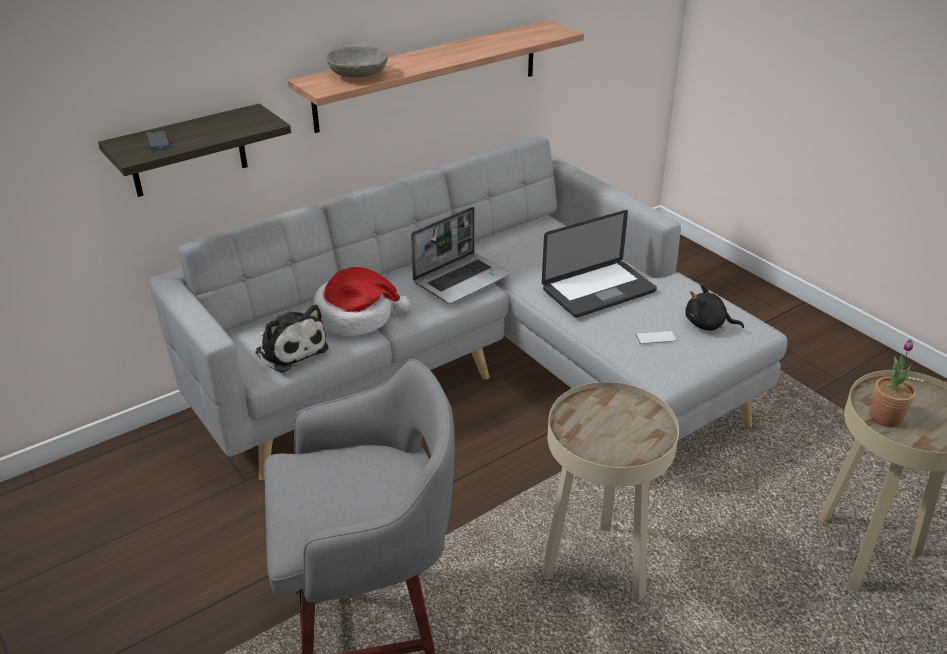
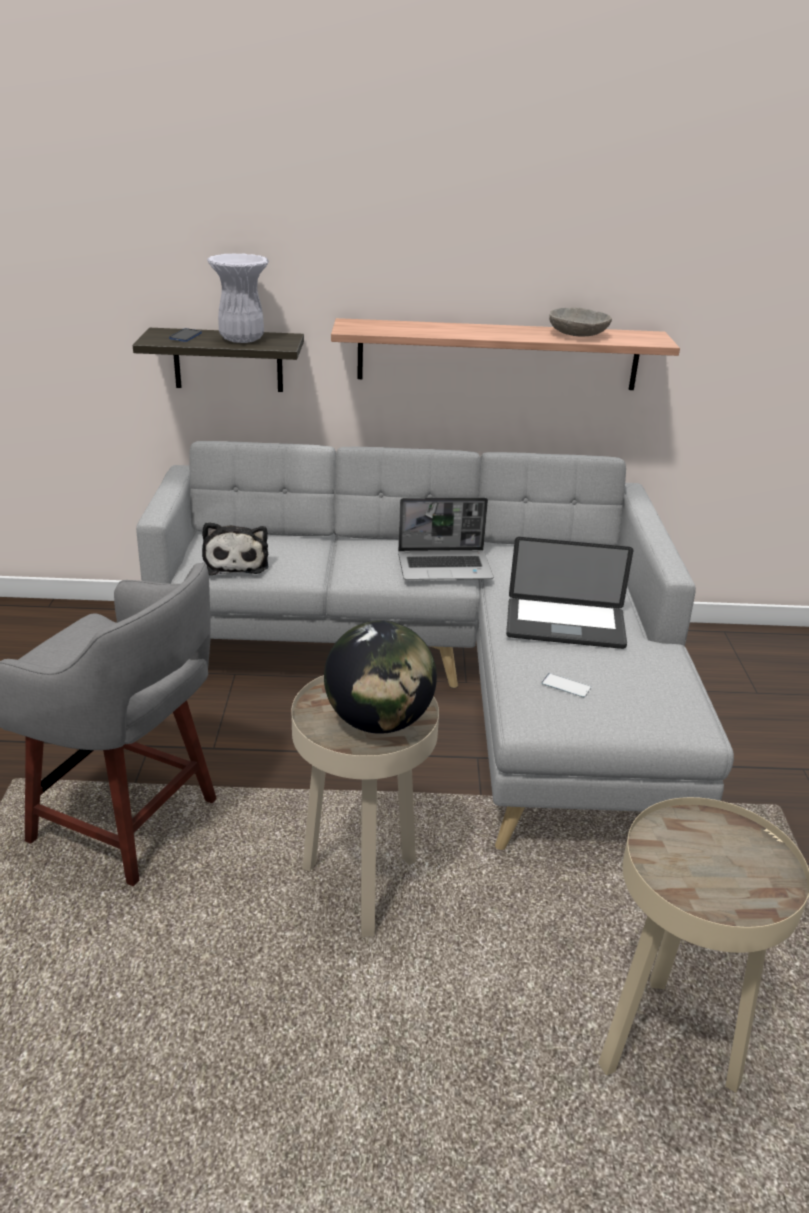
camera: 35 degrees right, 5 degrees down
(218, 128) = (241, 340): none -> white vase
(356, 316) = (318, 560): hat -> none
(358, 75) = (396, 327): grey bowl -> grey bowl (577, 335)
(628, 427) = (379, 721): none -> globe
(708, 325) = (641, 699): black plush toy -> none
(885, 417) = (671, 848): potted plant -> none

